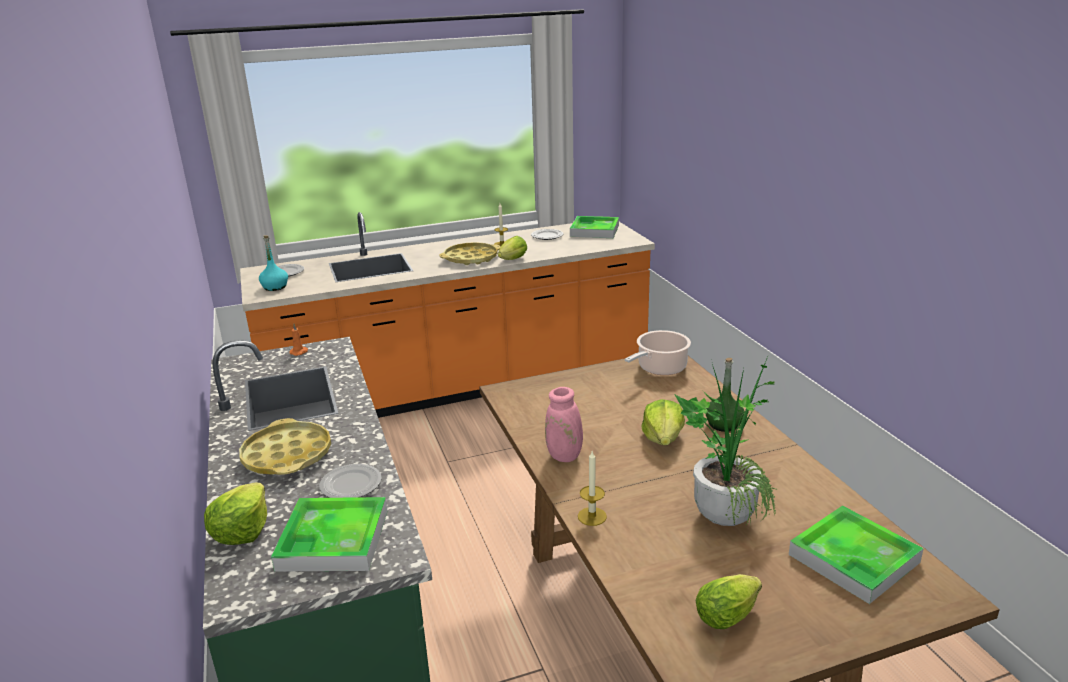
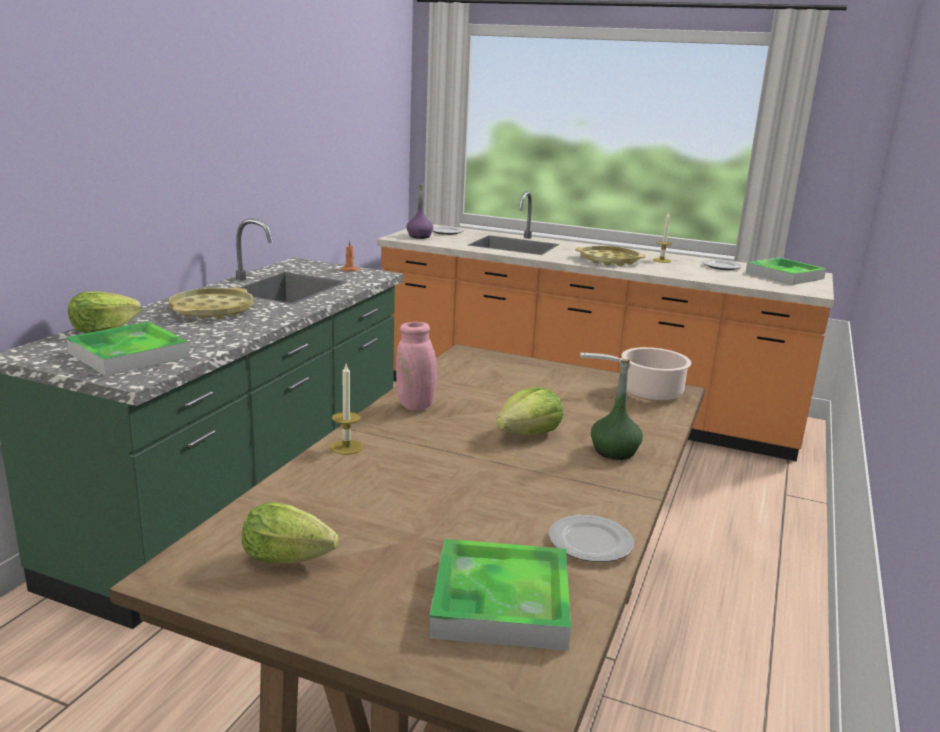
camera: 40 degrees right, 5 degrees down
(275, 287) = (419, 236): turquoise bottle -> purple bottle
(350, 485) = (204, 337): plate -> plate (589, 543)
(511, 260) = (644, 271): lettuce -> none
(724, 509) = (464, 500): potted plant -> none

